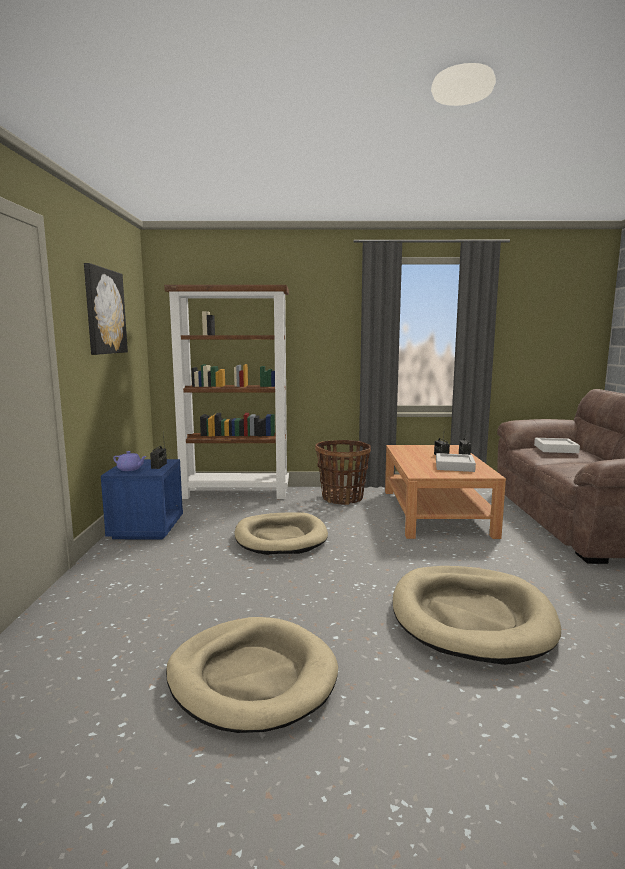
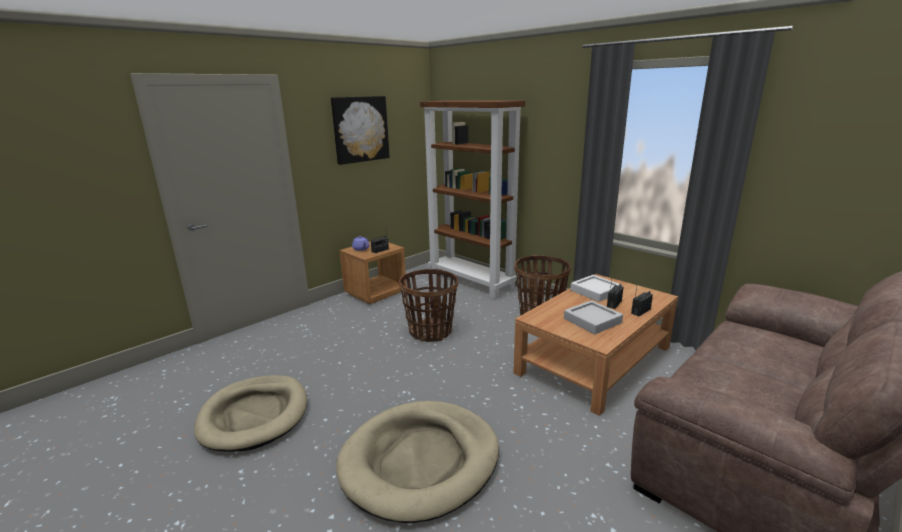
camera: 45 degrees right, 10 degrees up
(146, 528) = (375, 292): blue nightstand -> brown nightstand
(280, 537) = (430, 331): beige dog bed -> basket
(555, 449) = (767, 341): white tray -> white tray (595, 291)

